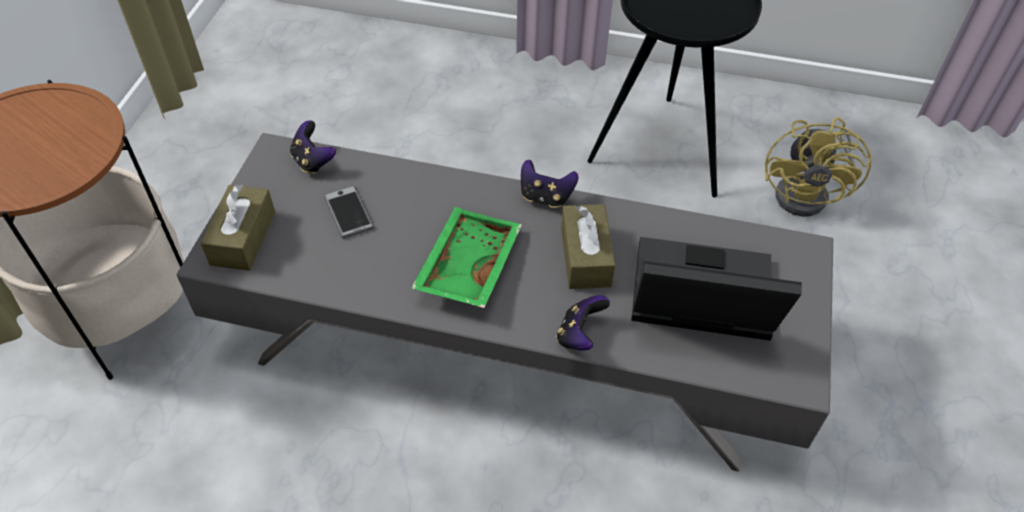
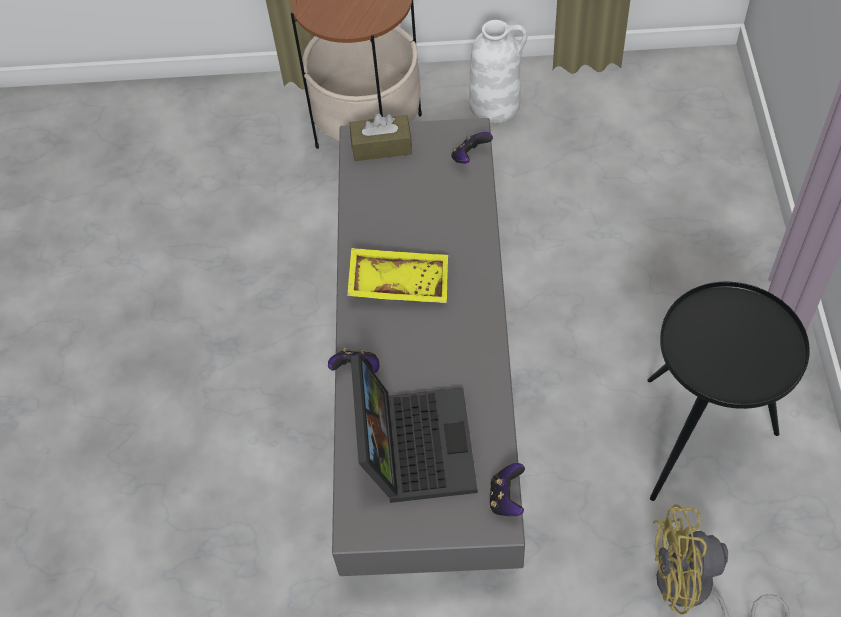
camera: 80 degrees right, 5 degrees up
(173, 183) = (495, 104): none -> white vase
(348, 212) = (426, 196): phone -> none
(466, 266) = (399, 282): green tray -> yellow tray
(545, 197) = (489, 315): game controller -> game controller (506, 498)
(585, 257) = (434, 357): brown tissue box -> none

